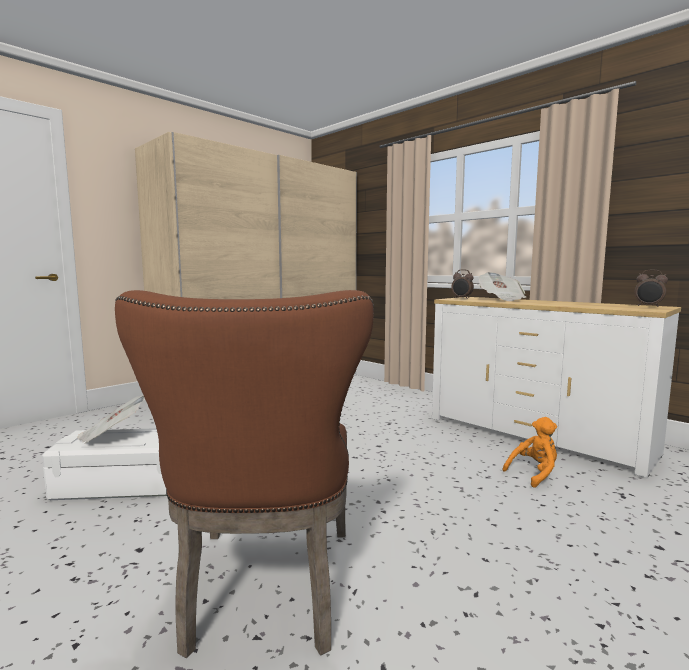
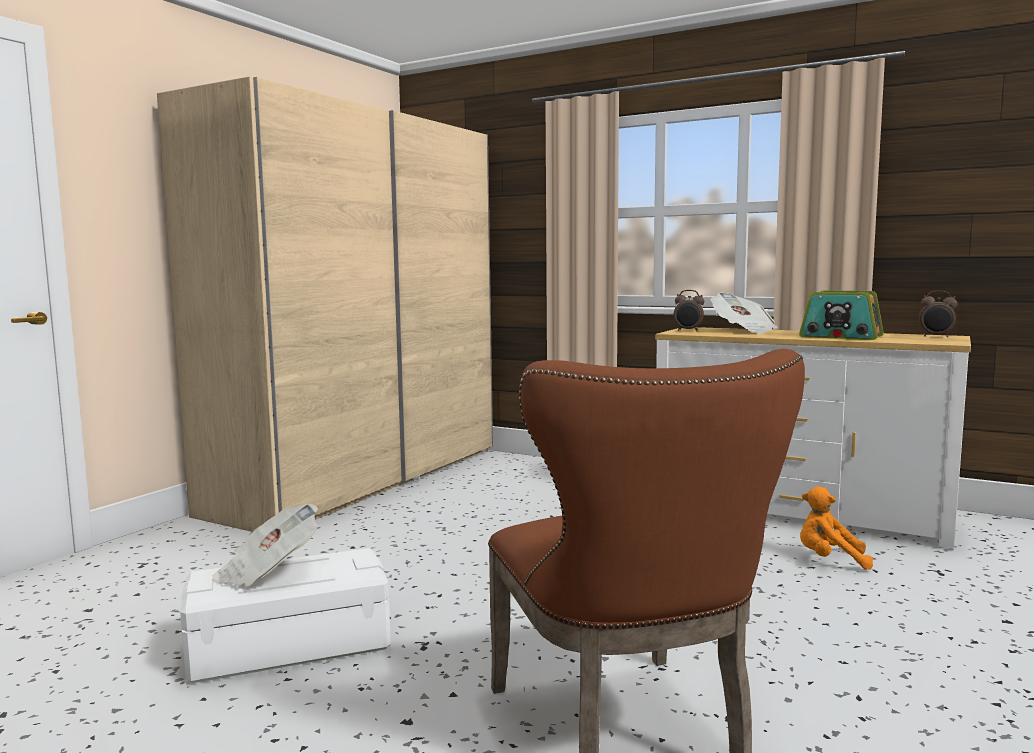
camera: 15 degrees left, 0 degrees up
(534, 473) = (830, 560): orange plush toy -> orange plush toy turned 120 degrees counterclockwise
(567, 304) = (841, 336): none -> radio

